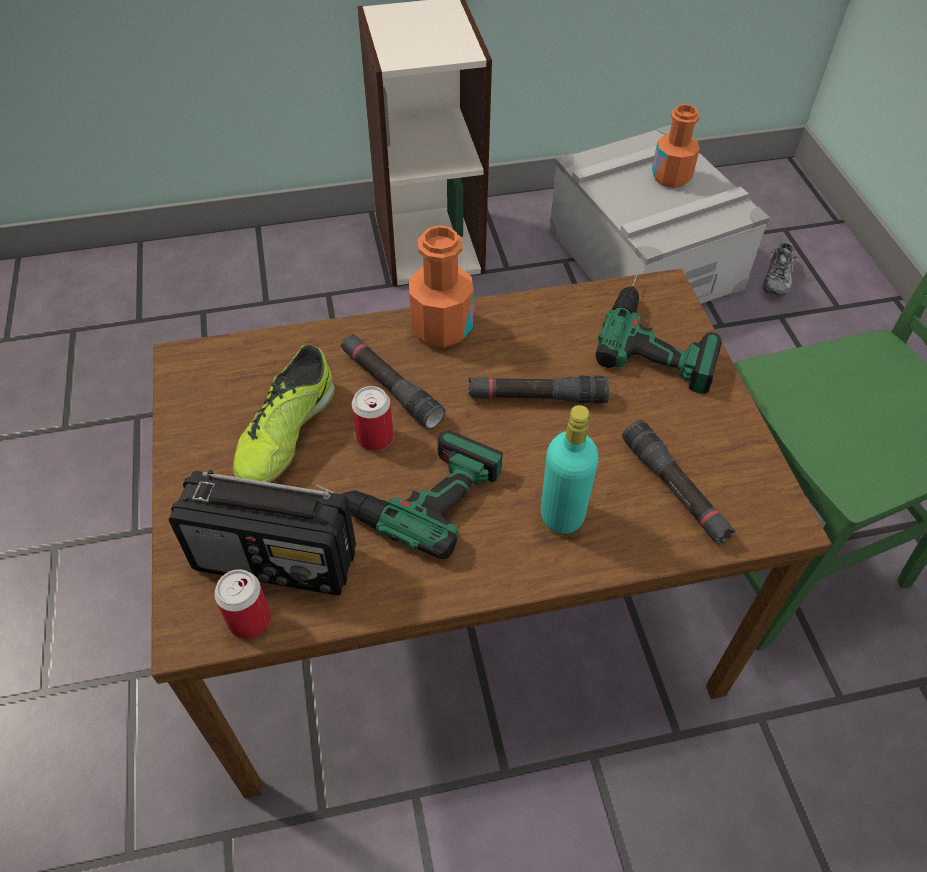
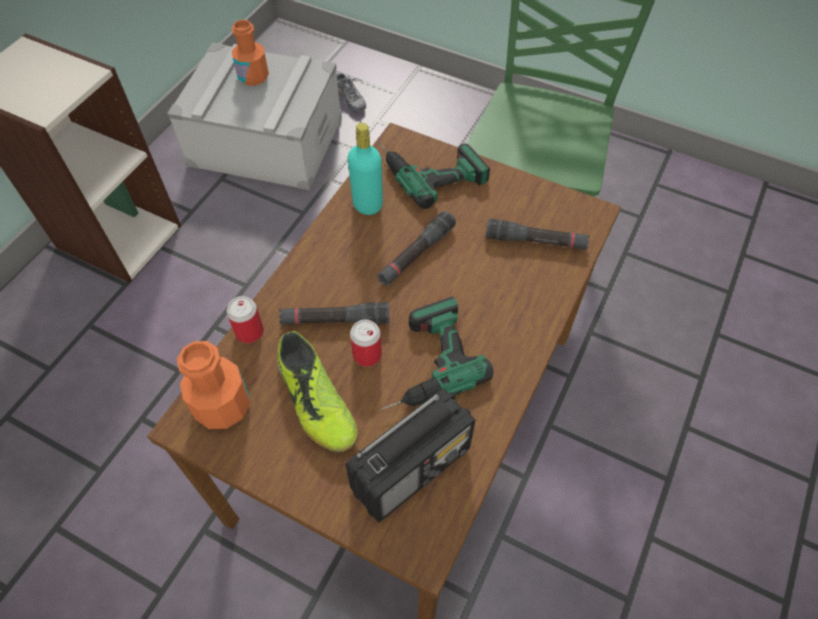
camera: 50 degrees left, 5 degrees up
(249, 620) = (444, 511): can -> can (249, 332)
(441, 328) = (314, 262): orange bottle -> orange bottle (223, 406)
(562, 515) = (508, 302): turquoise bottle -> turquoise bottle (367, 205)

